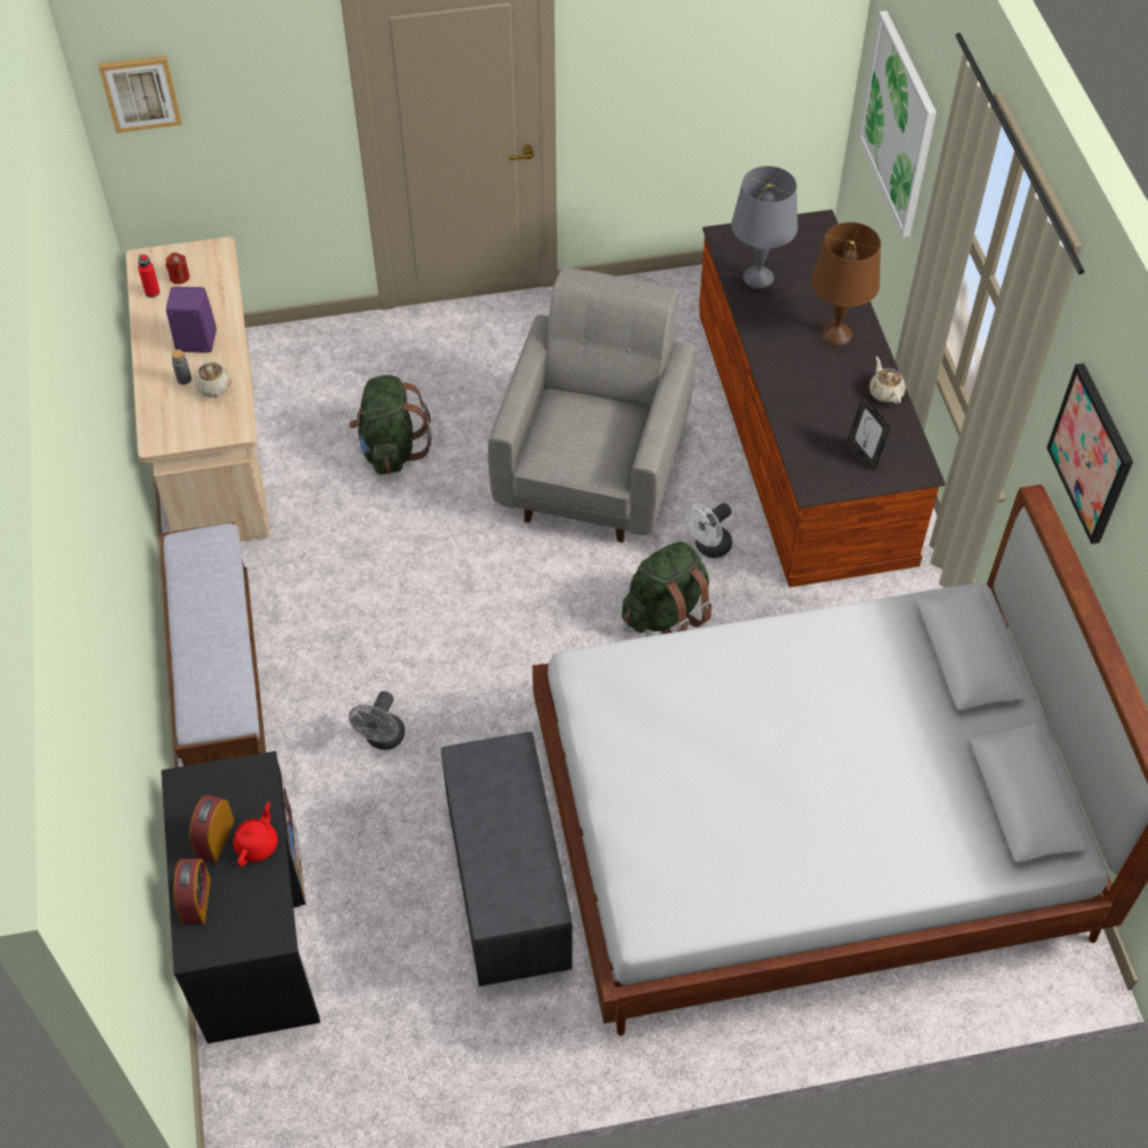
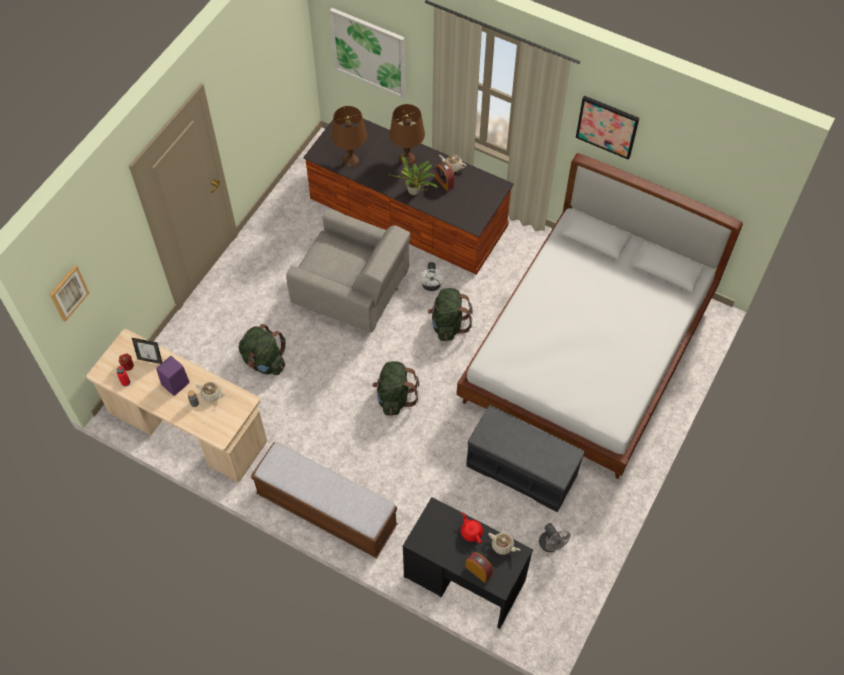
camera: 50 degrees left, 5 degrees up
(215, 838) = (454, 545): alarm clock -> alarm clock (444, 182)
(268, 905) = (503, 546): none -> beige teapot
(383, 739) = (414, 468): grey fan -> grey fan (551, 545)
(478, 633) = (394, 397): none -> green backpack
(595, 470) = (353, 296): grey armchair -> grey armchair turned 150 degrees clockwise
(758, 276) = (351, 160): grey table lamp -> brown table lamp
(787, 381) = (414, 192): none -> potted plant
(864, 454) = (475, 196): picture frame -> picture frame (150, 359)

